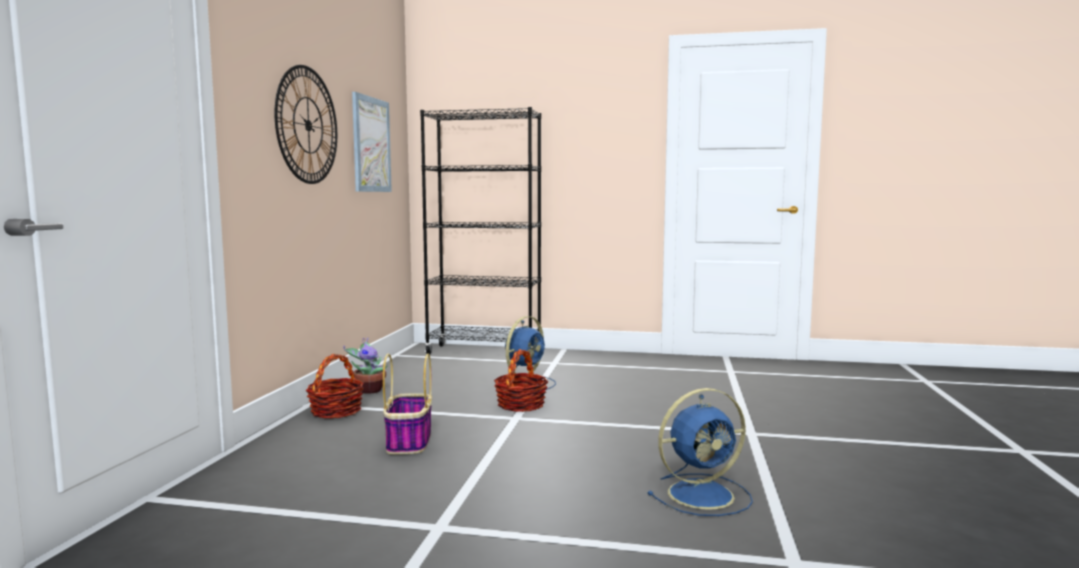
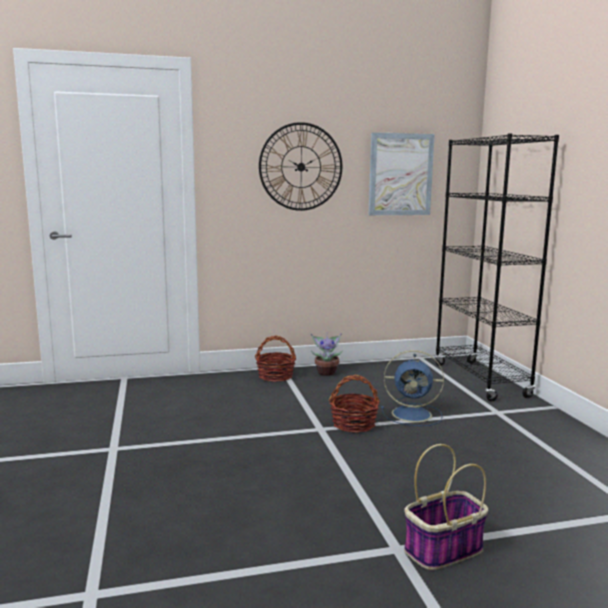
camera: 65 degrees right, 5 degrees up
(409, 442) = (238, 408): basket -> basket (443, 550)
(703, 494) = (209, 535): blue fan -> none

